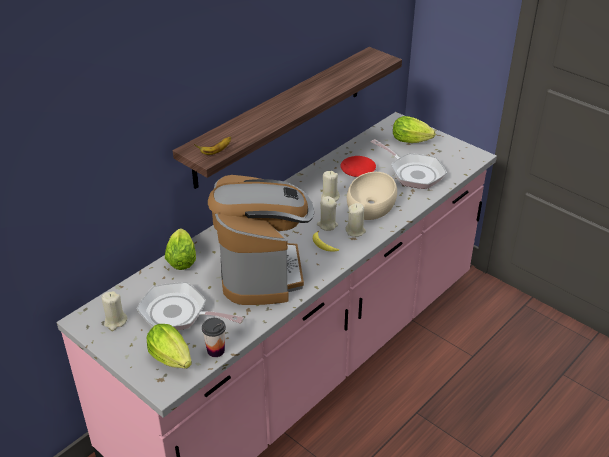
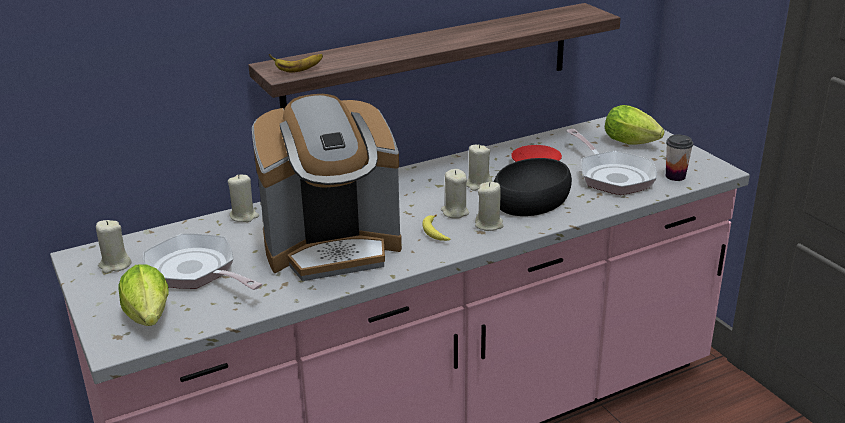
camera: 20 degrees right, 10 degrees down
(181, 258) = (244, 216): lettuce -> beige candle
(216, 350) = (210, 319): cup -> cup (675, 176)
(262, 272) = (332, 247): coffee machine -> coffee machine turned 60 degrees clockwise
(370, 203) = (531, 198): beige bowl -> black bowl

